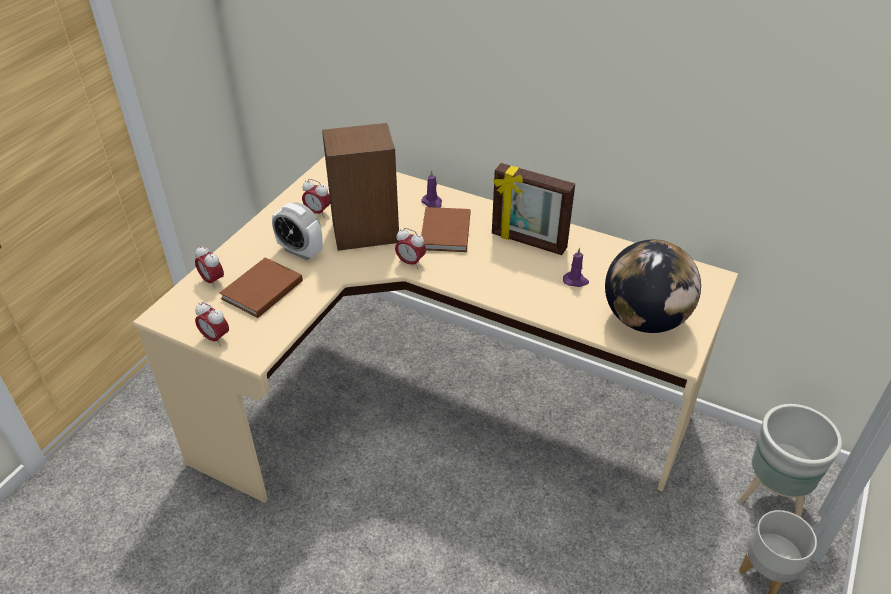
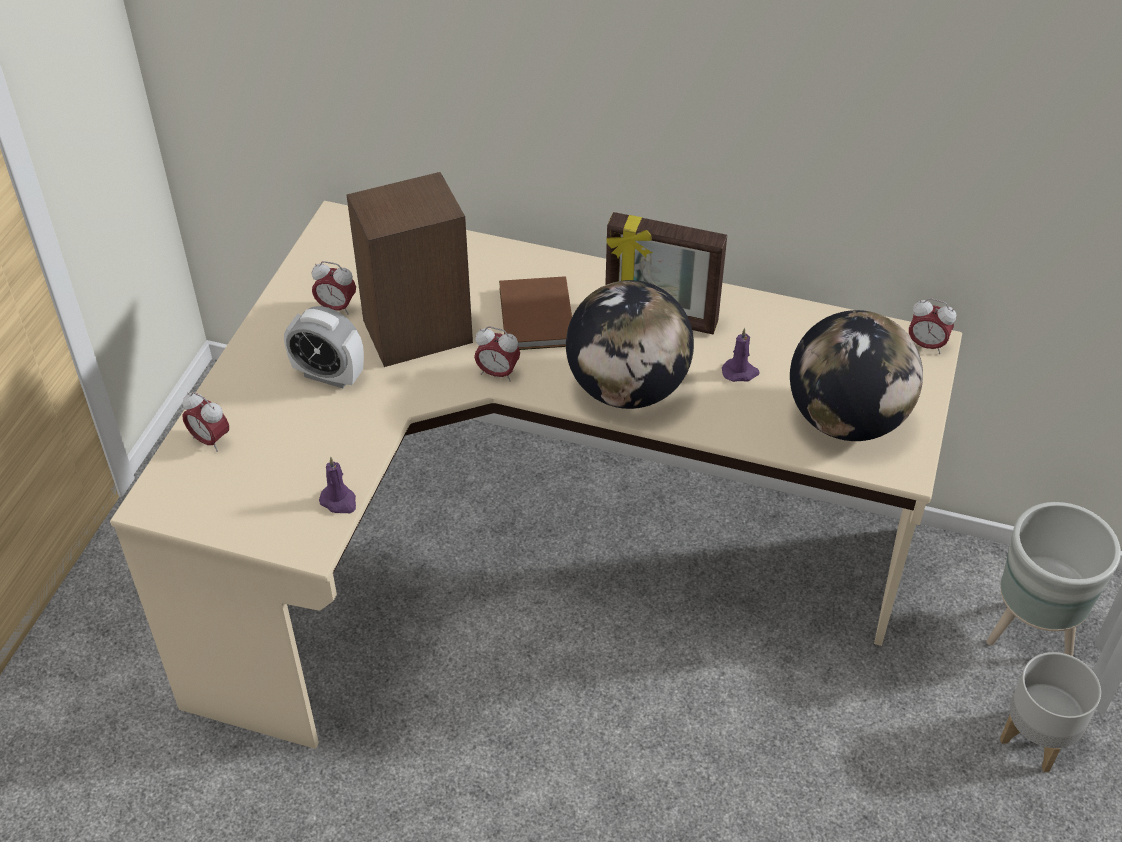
camera: 10 degrees left, 5 degrees up
(215, 338) = (244, 530): alarm clock -> alarm clock (926, 345)
(260, 290) = (286, 446): brown book -> none
(432, 202) = (505, 270): purple candle -> purple candle (339, 501)
(495, 282) = (627, 389): none -> globe

